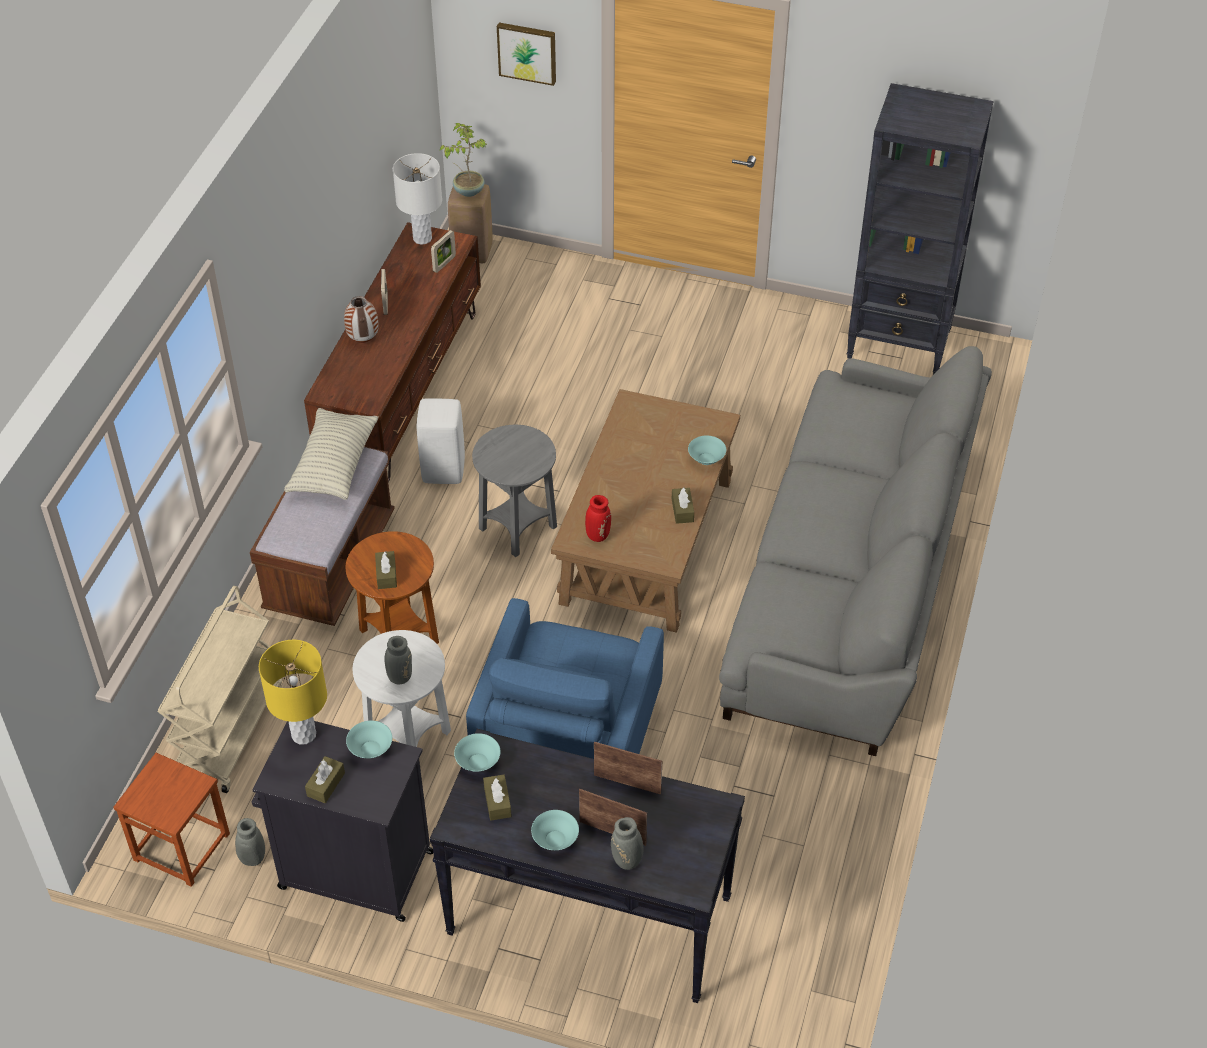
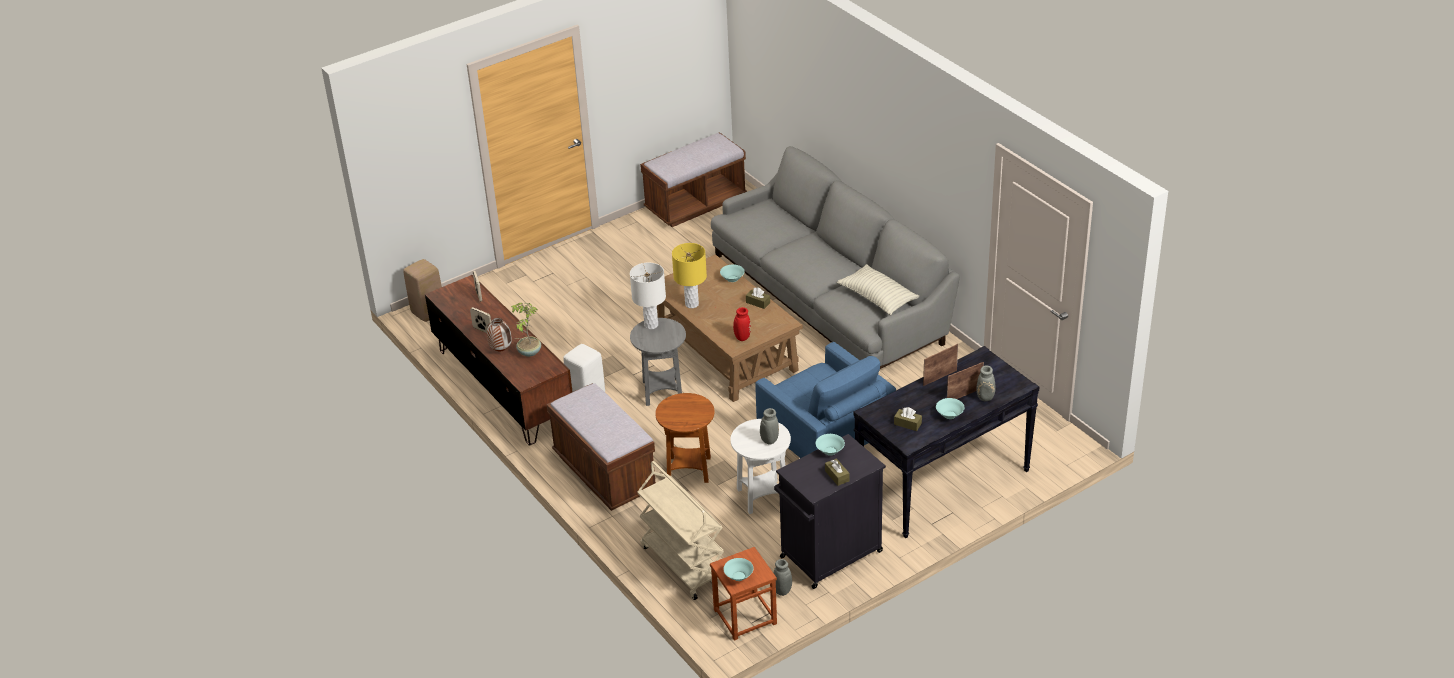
camera: 50 degrees left, 10 degrees down
(303, 735) = (795, 471): yellow table lamp -> yellow table lamp (692, 304)
(333, 465) = (581, 404): pillow -> pillow (877, 298)
(386, 575) = (691, 416): brown tissue box -> none
(422, 238) = (446, 294): white table lamp -> white table lamp (651, 325)
(468, 190) = (419, 267): potted plant -> potted plant (529, 352)
(478, 761) = (875, 419): turquoise bowl -> turquoise bowl (738, 576)
(527, 52) = (429, 148): picture -> none
(900, 344) = (695, 204): black bookcase -> brown bench

